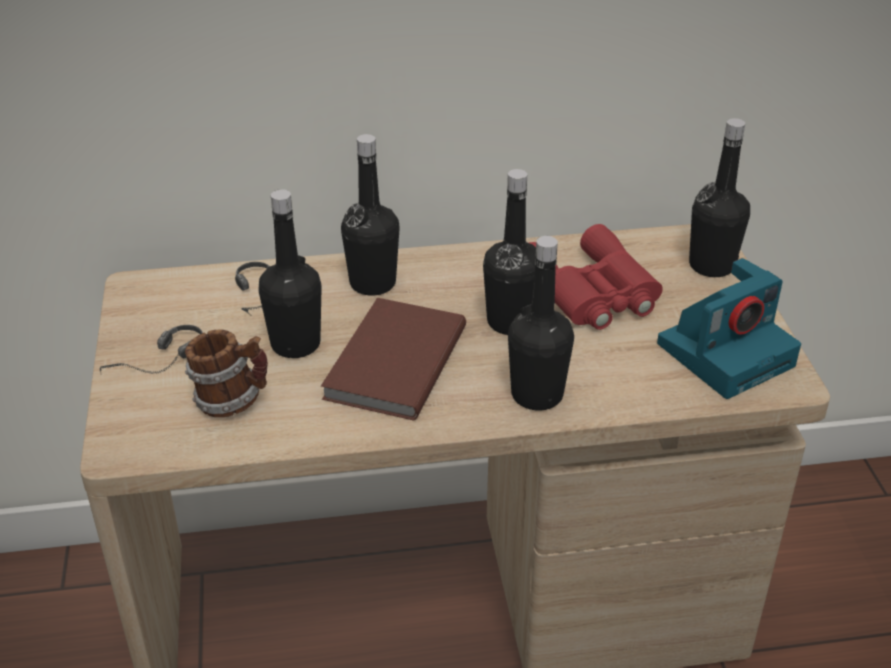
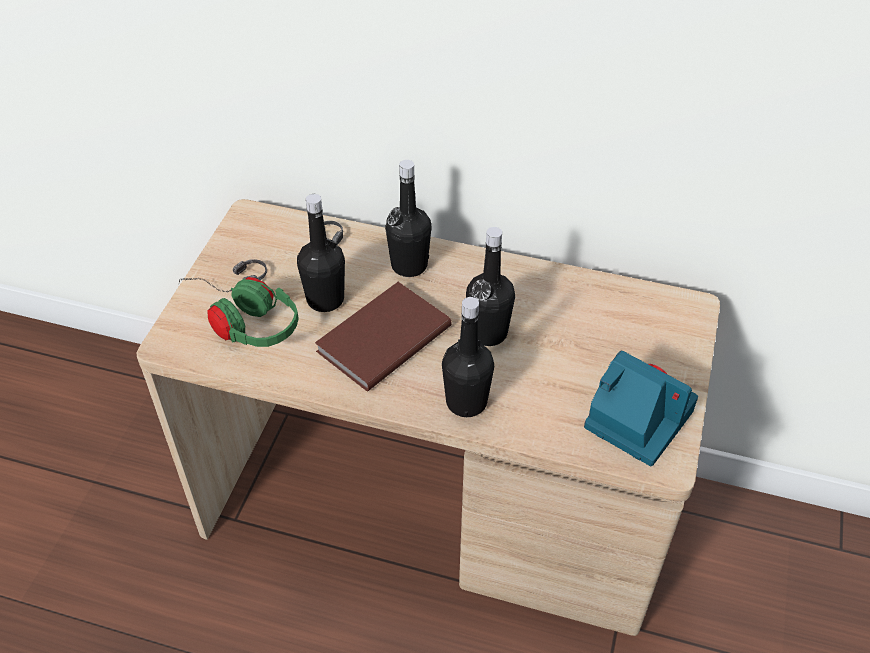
camera: 25 degrees right, 10 degrees up
(232, 401) = (257, 331): mug -> green headphones
(591, 293) = (566, 328): red binoculars -> none
(711, 265) = (680, 334): black bottle -> none
(726, 353) = (636, 418): camera -> camera turned 135 degrees counterclockwise

